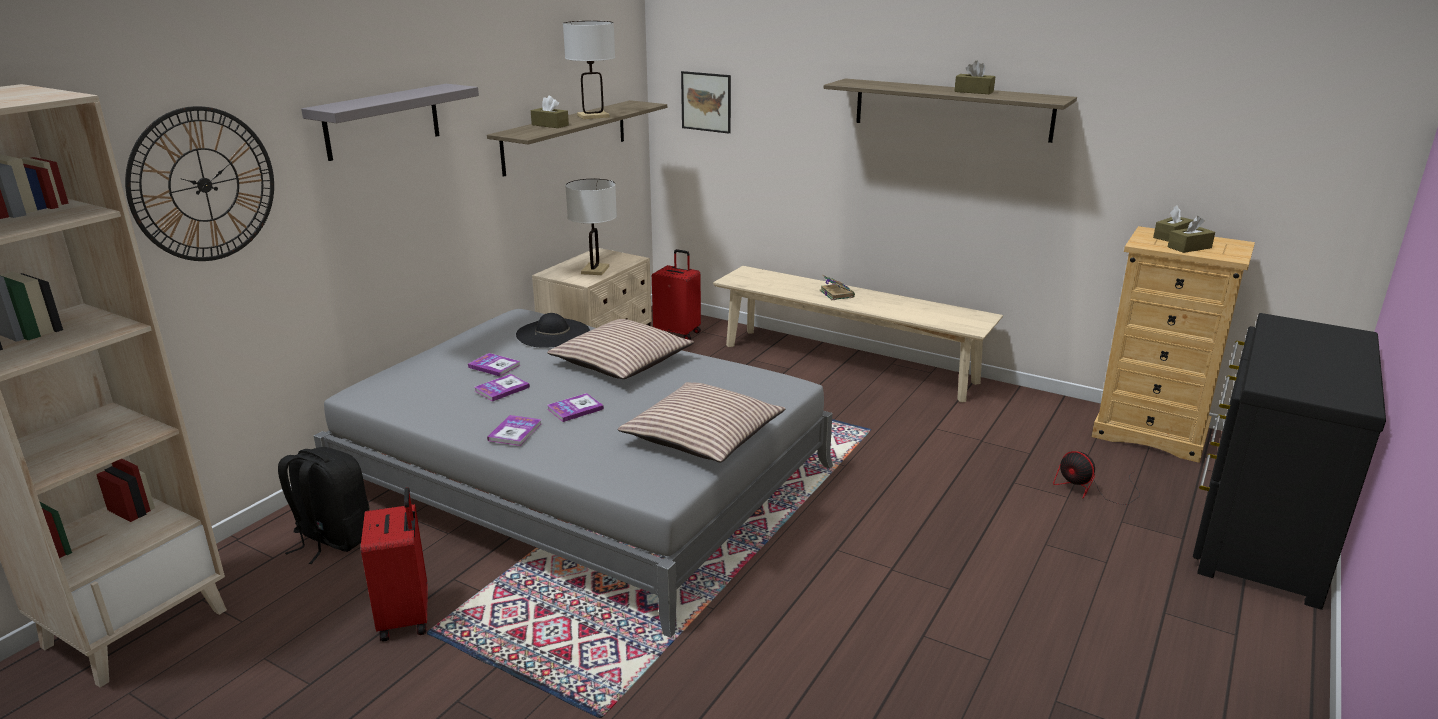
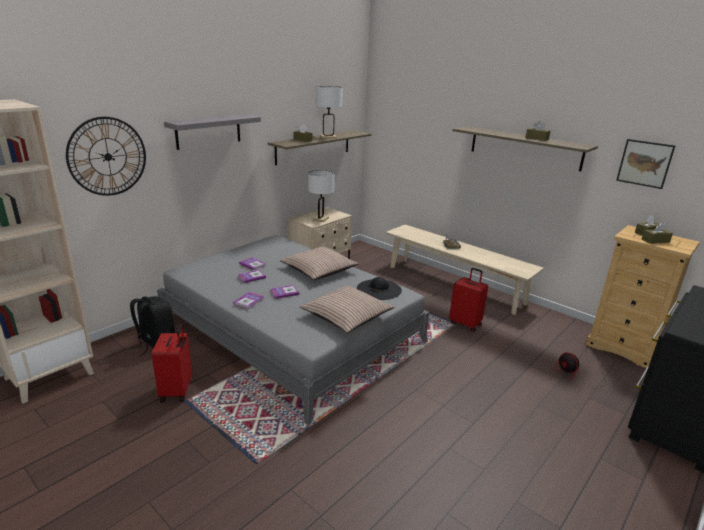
camera: 10 degrees right, 0 degrees up
(553, 333) = (288, 250): black hat -> black hat (379, 289)
(678, 333) = (366, 257): red suitcase -> red suitcase (465, 324)
(706, 102) = (393, 134): picture -> picture (644, 163)

